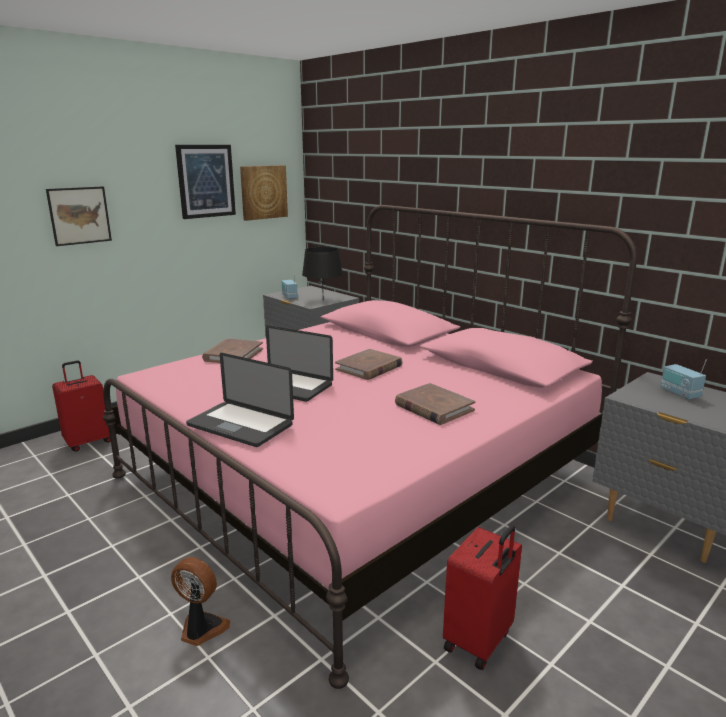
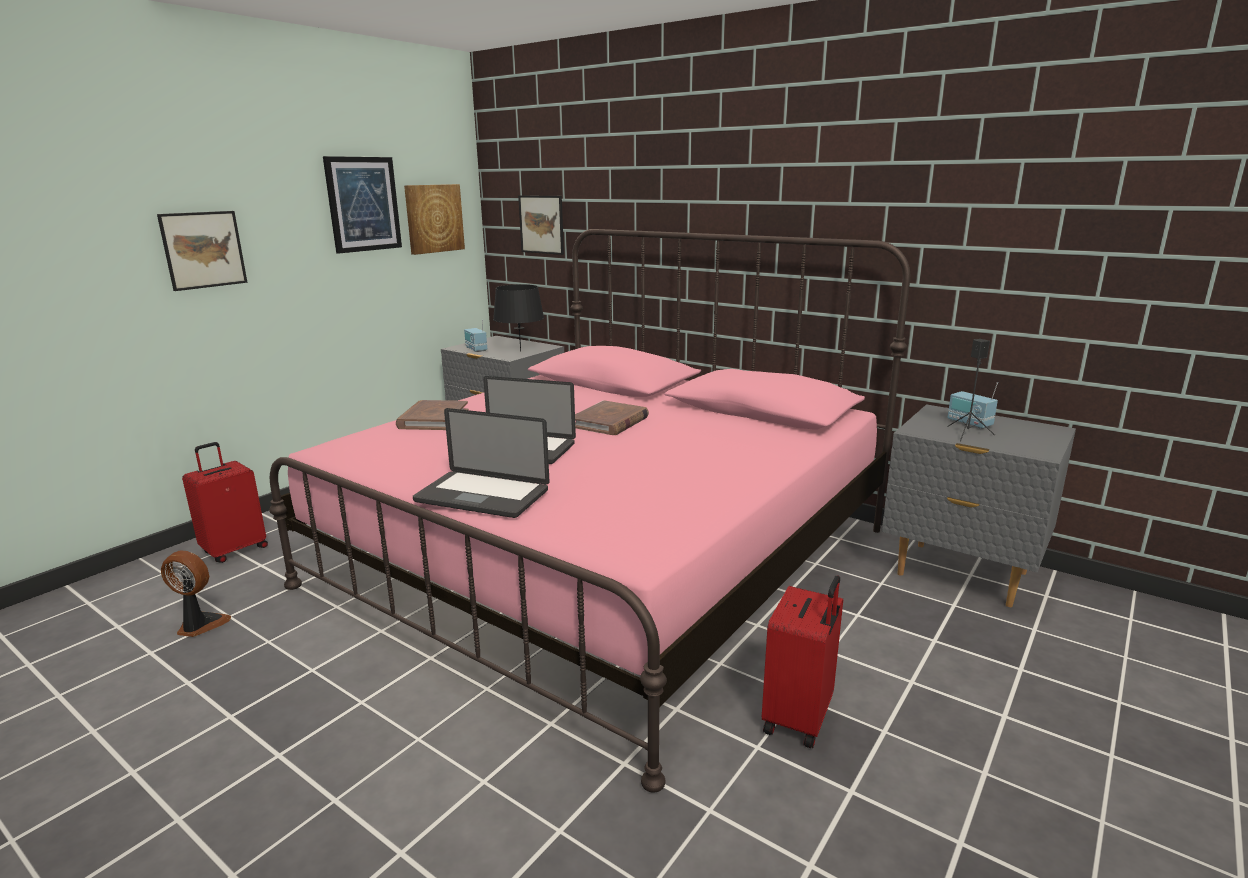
camera: 10 degrees left, 0 degrees up
(201, 629) = (464, 751): fan -> fan (200, 625)
(346, 199) = (541, 224): none -> picture
(433, 407) = (706, 459): brown book -> none
(673, 404) = (967, 434): none -> black speaker

